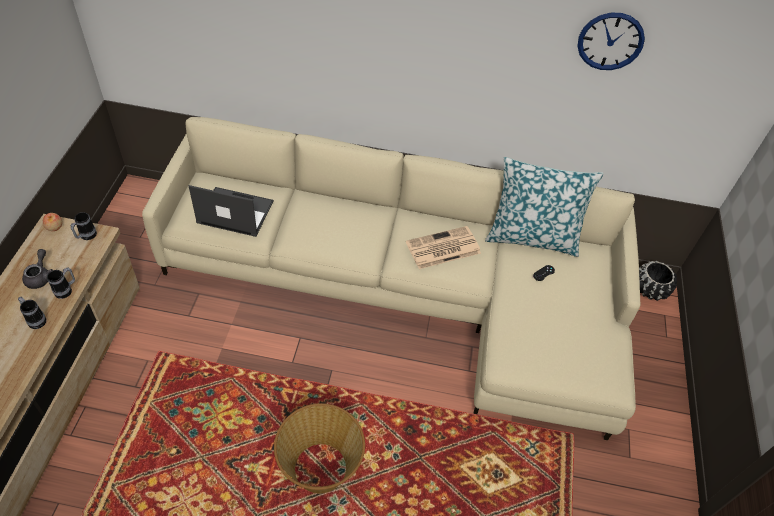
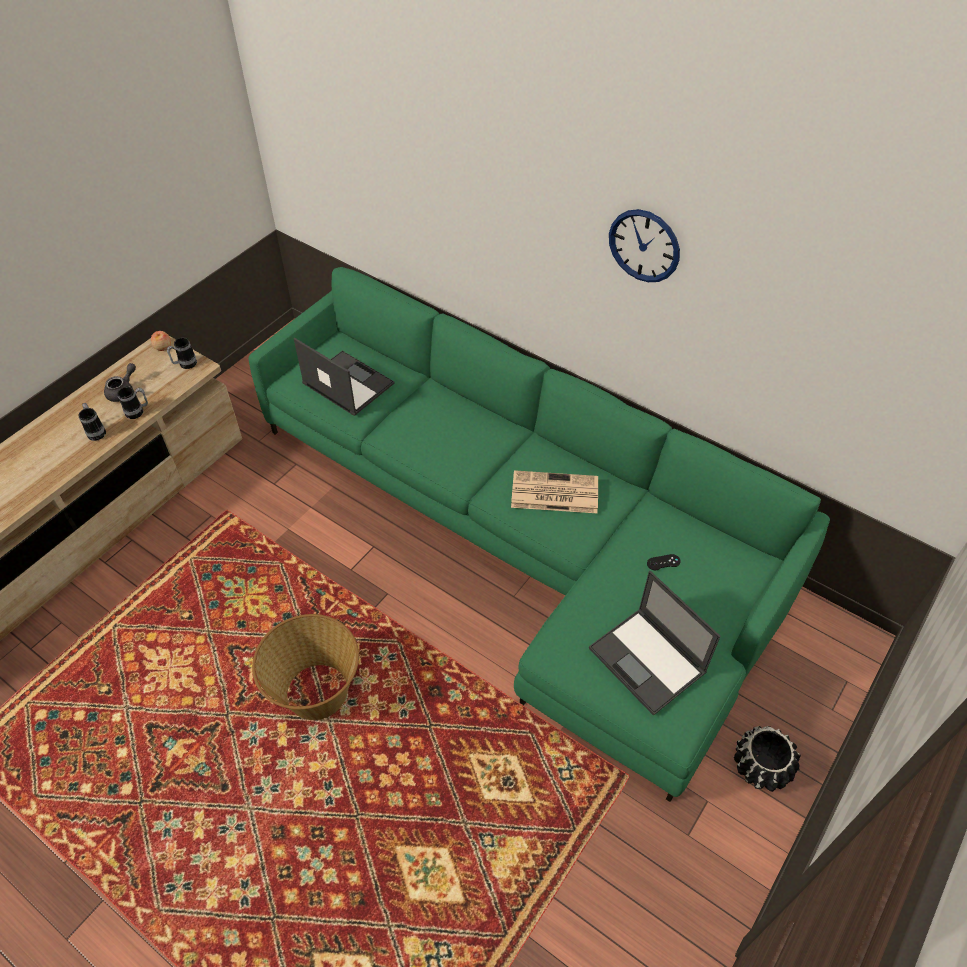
camera: 30 degrees right, 0 degrees up
(411, 290) = (527, 537): beige sofa -> green sofa
(532, 237) = (677, 515): pillow -> none
(574, 346) = (648, 661): none -> laptop
(610, 41) = (798, 281): wall clock -> wall clock (644, 246)
(650, 289) = (845, 642): black planter -> black planter (761, 767)

